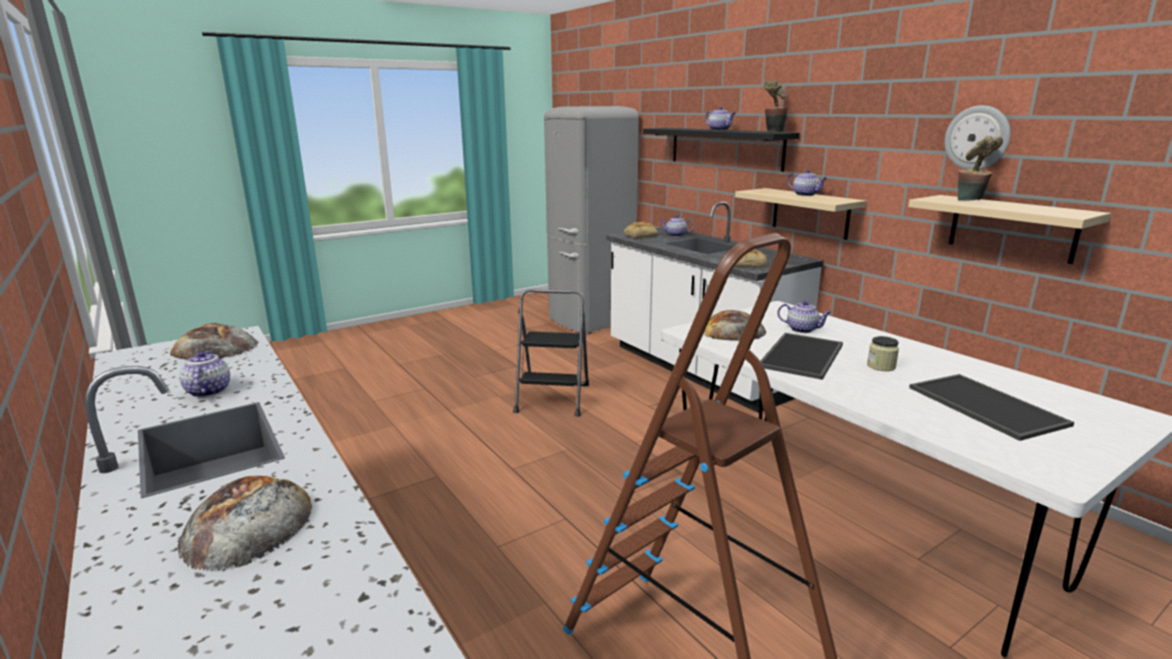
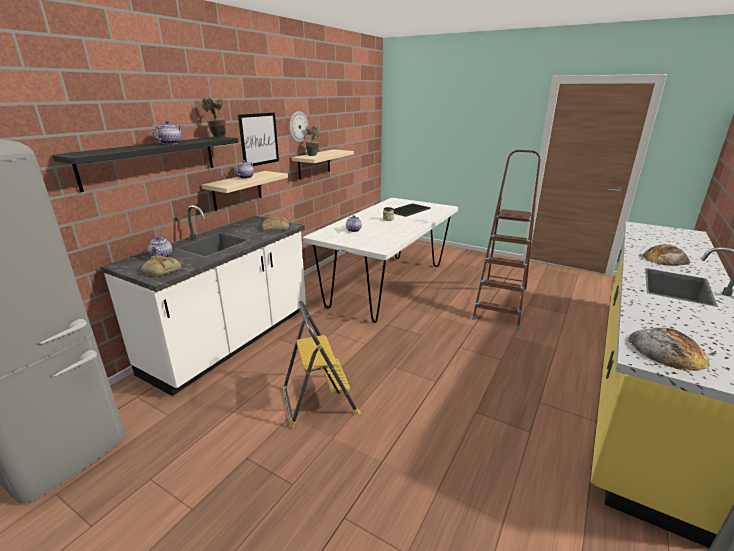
camera: 115 degrees left, 5 degrees up
(208, 391) = (676, 312): teapot -> none
(554, 396) = (316, 400): black step ladder -> yellow step ladder
(733, 331) = (370, 241): bread -> none
(803, 356) = (391, 228): tray -> none
(869, 147) = (259, 139): none -> picture

